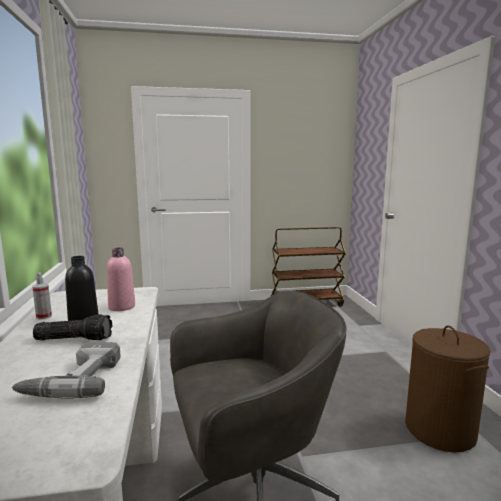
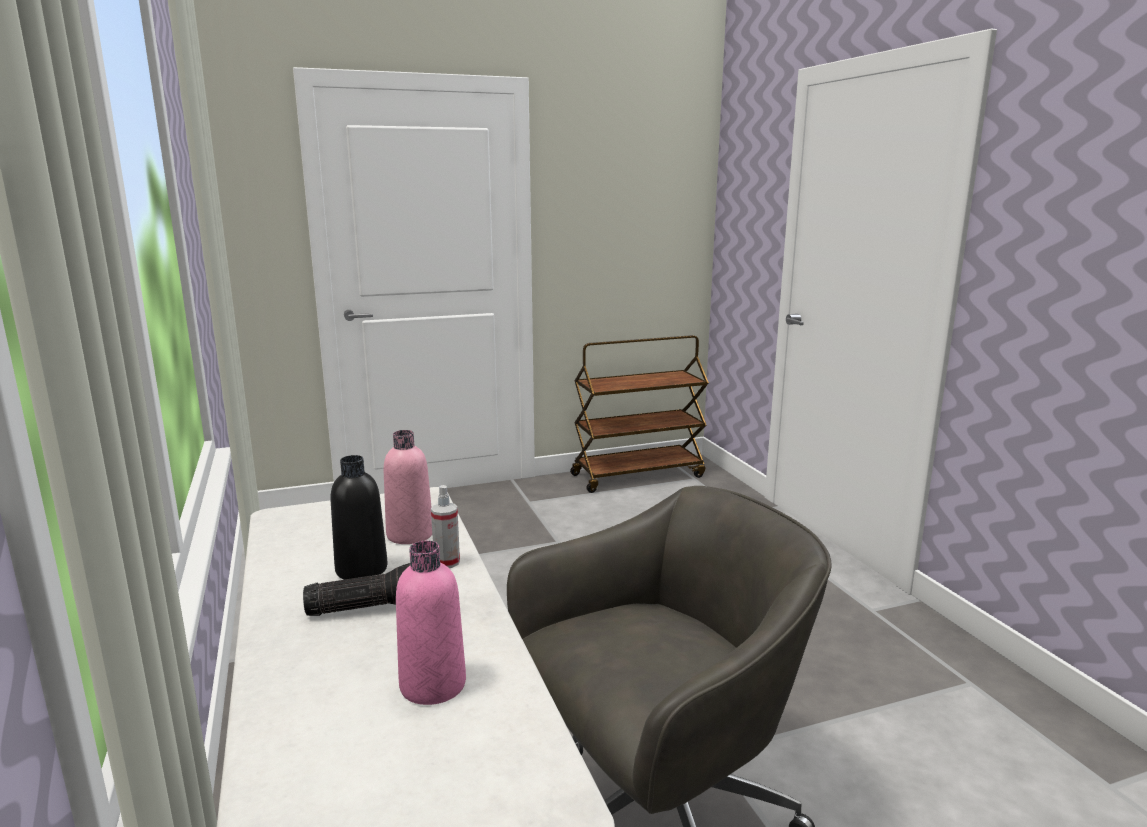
camera: 10 degrees left, 5 degrees up
(44, 316) = (279, 566): spray bottle -> spray bottle (447, 562)
(73, 380) = (433, 685): power drill -> pink bottle
(440, 430) = (913, 682): brown laundry basket -> none

